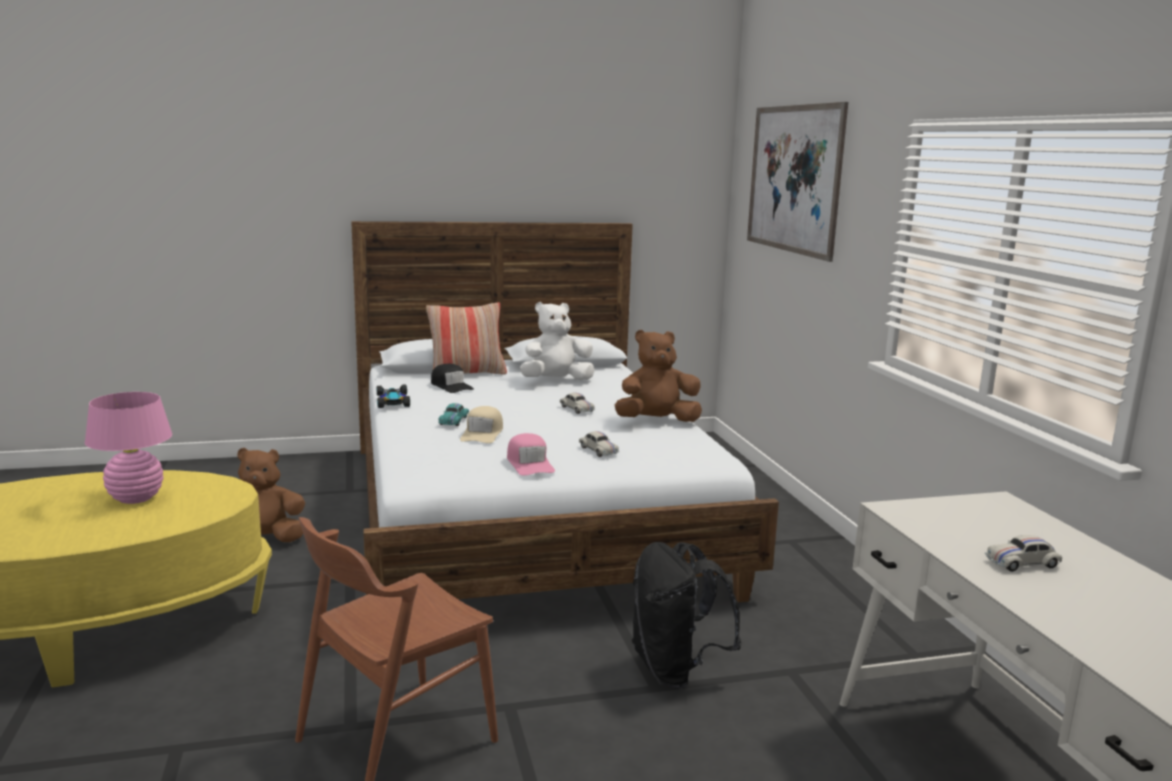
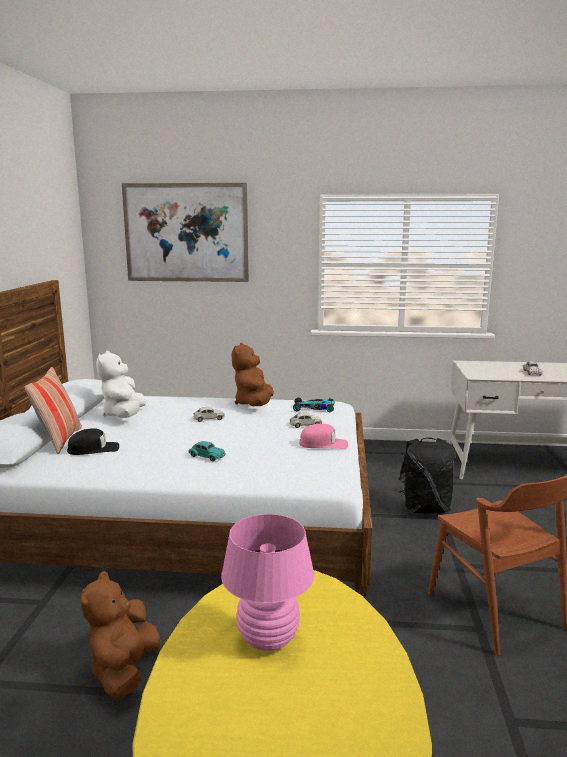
camera: 70 degrees left, 0 degrees up
(392, 401) = (117, 475): toy car -> toy car (315, 408)
(482, 433) = (253, 449): beige cap -> none

